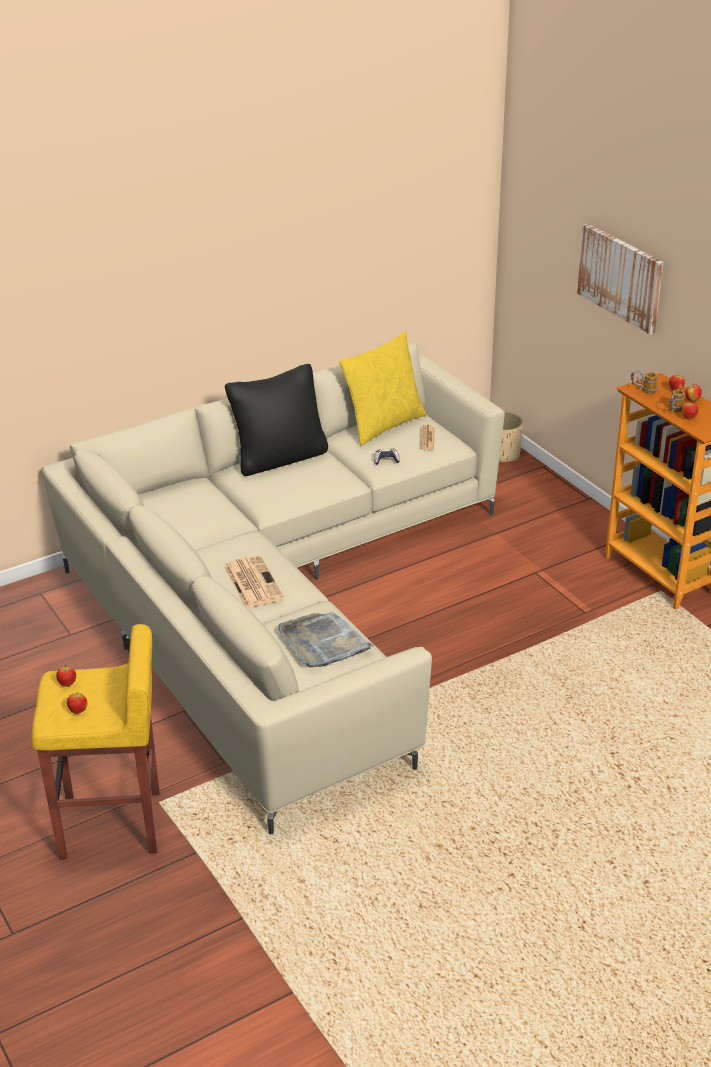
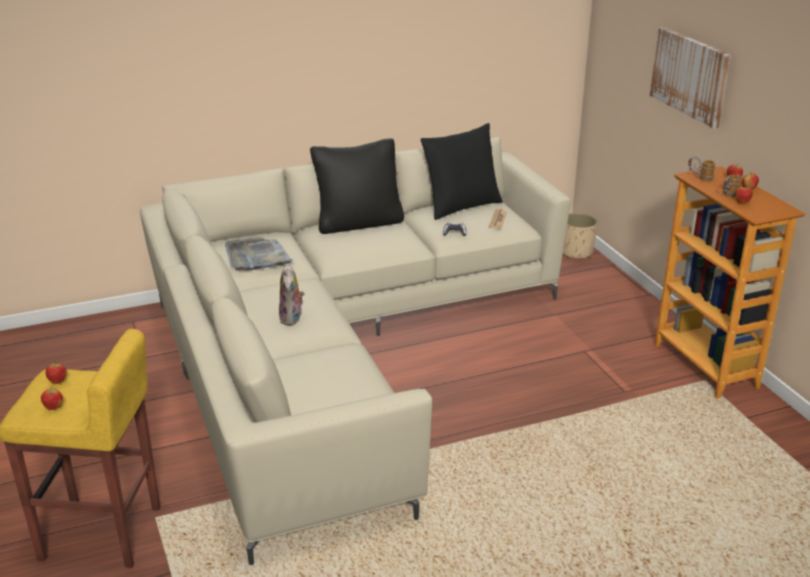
camera: 10 degrees right, 5 degrees down
(252, 582) = (292, 319): newspaper -> plush toy
(323, 643) = (338, 379): grey tray -> grey tray (257, 257)
(383, 425) = (461, 206): yellow pillow -> black pillow

